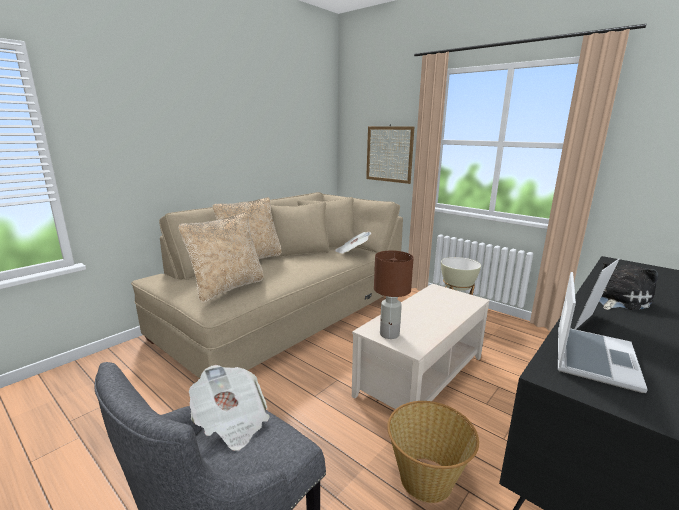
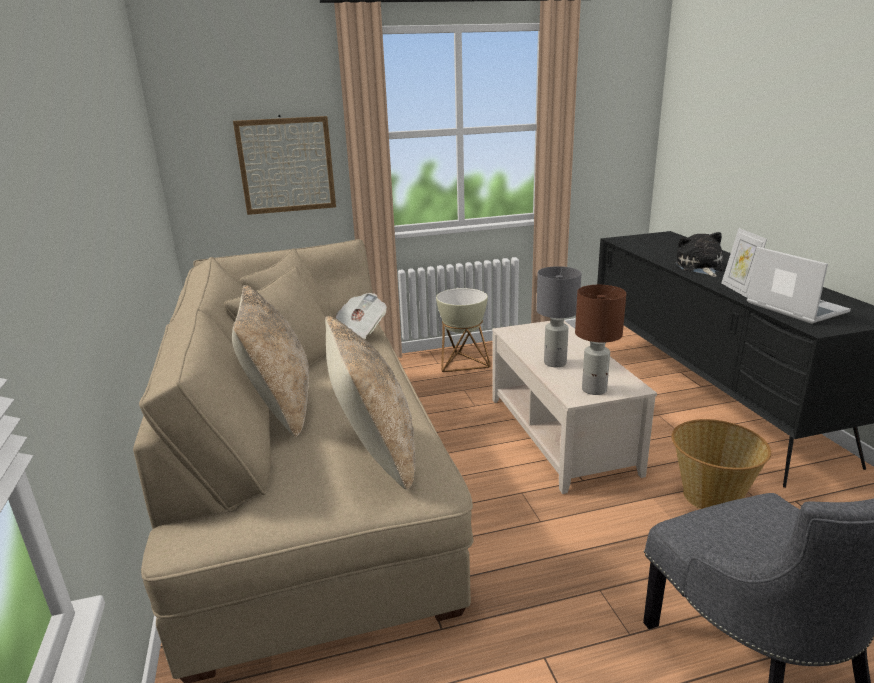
camera: 55 degrees left, 5 degrees up
(231, 421) = (725, 533): newspaper -> none
(412, 313) = (555, 363): none -> grey table lamp

